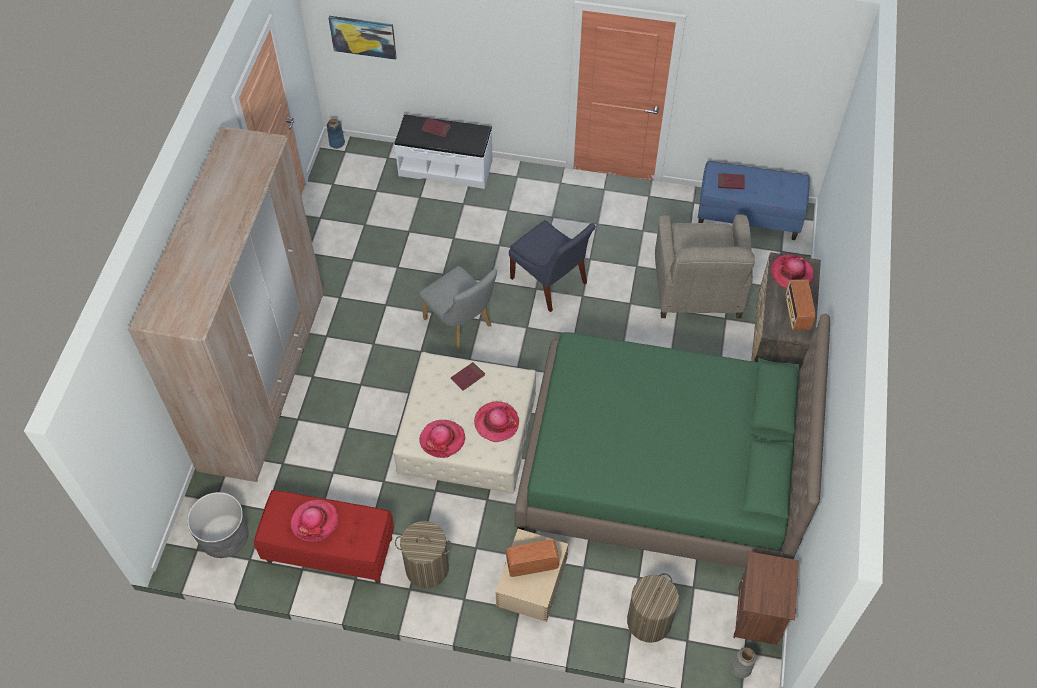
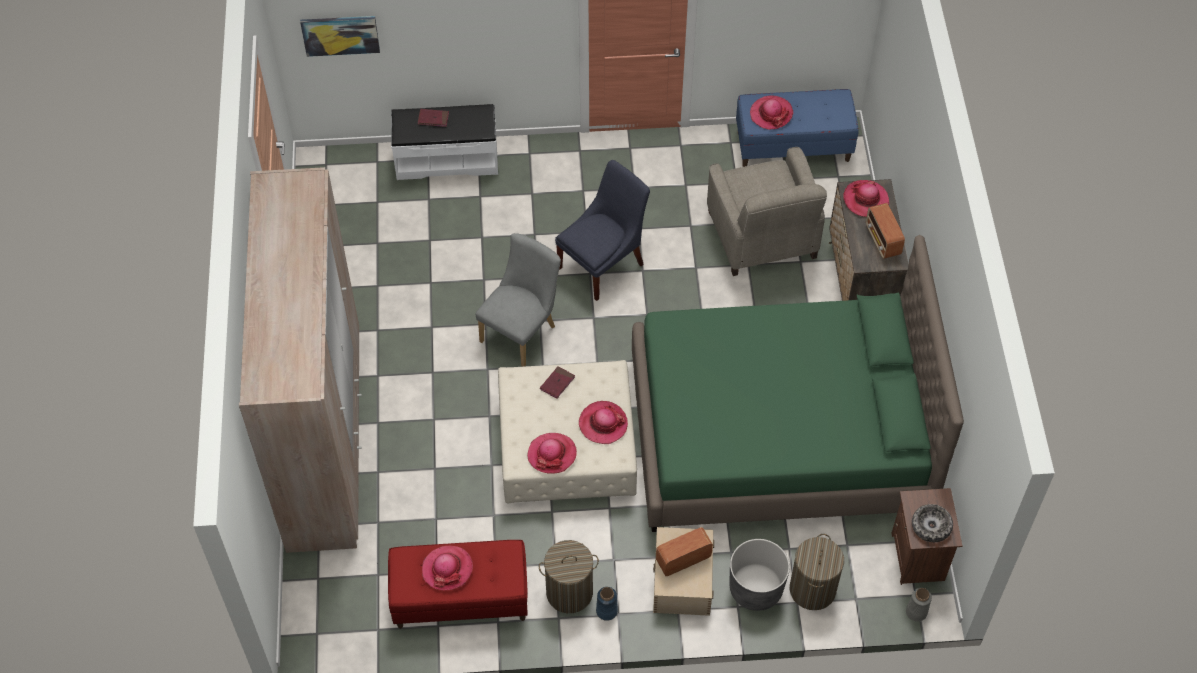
camera: 15 degrees left, 0 degrees up
(225, 537) = (343, 613): grey planter -> grey planter (755, 588)
(337, 143) = (313, 156): blue vase -> blue vase (606, 611)
(461, 325) = (522, 331): grey chair -> grey chair turned 90 degrees counterclockwise
(550, 283) = (603, 264): blue chair -> blue chair turned 75 degrees counterclockwise
(731, 182) = (771, 114): red book -> hat
(769, 593) = (931, 526): none -> bowl

